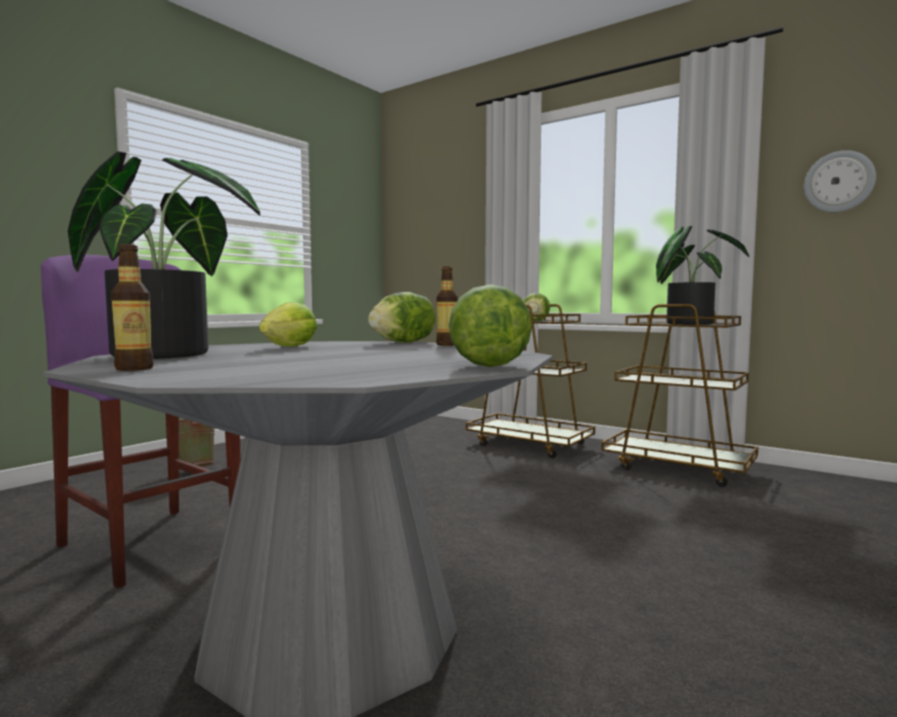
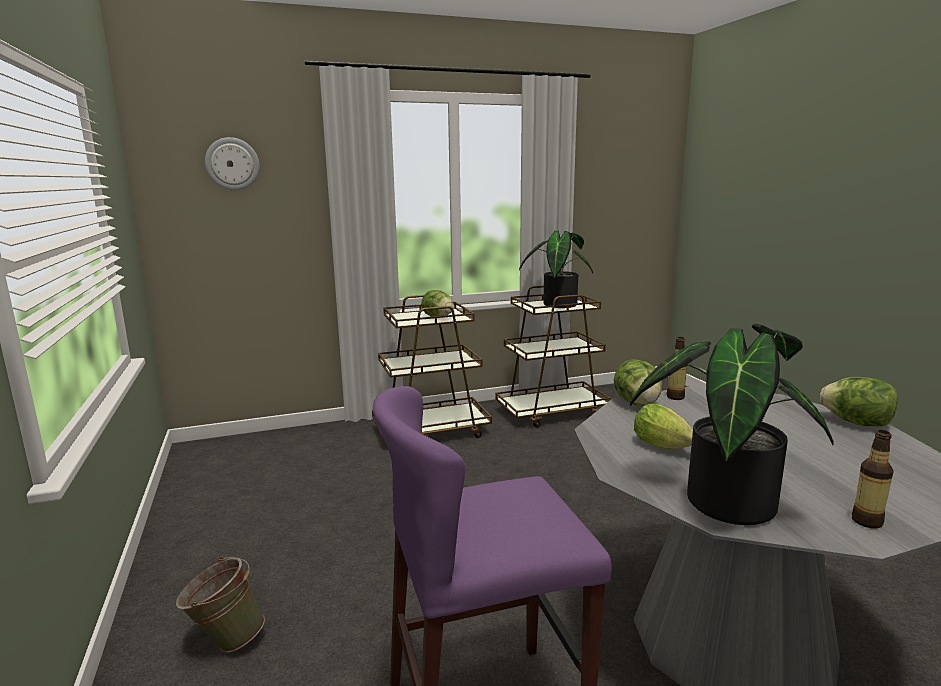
camera: 55 degrees left, 10 degrees up
(838, 182) = (610, 192): wall clock -> wall clock (232, 164)

